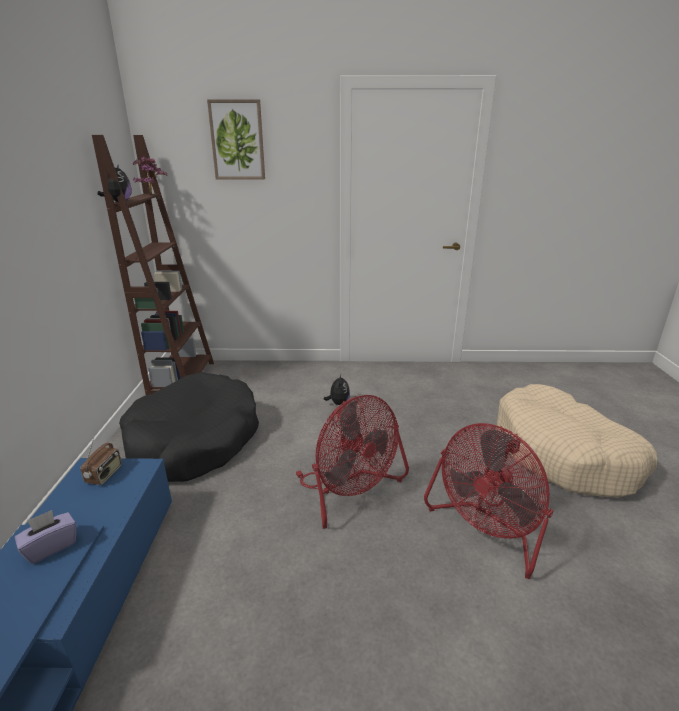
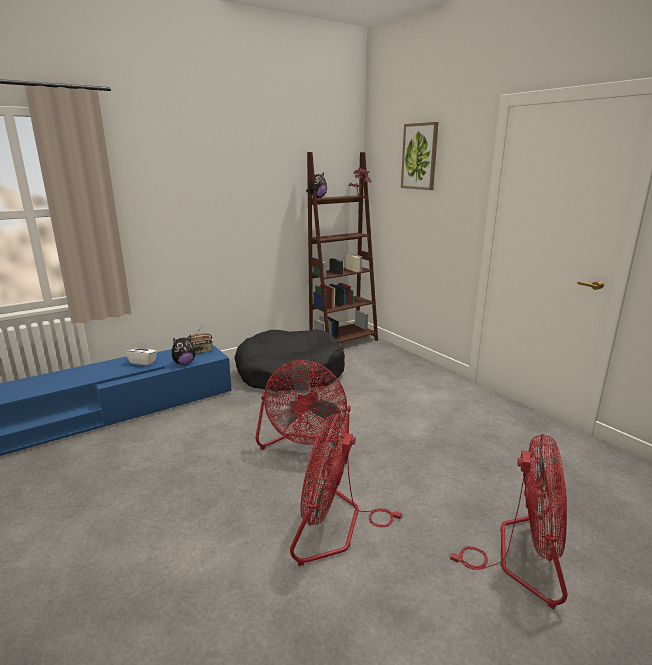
camera: 55 degrees right, 5 degrees down
(51, 546) = (143, 362): purple tissue box -> white tissue box
(338, 403) = (405, 401): plush toy -> plush toy (184, 363)
(563, 454) = (520, 555): beige dog bed -> red fan

